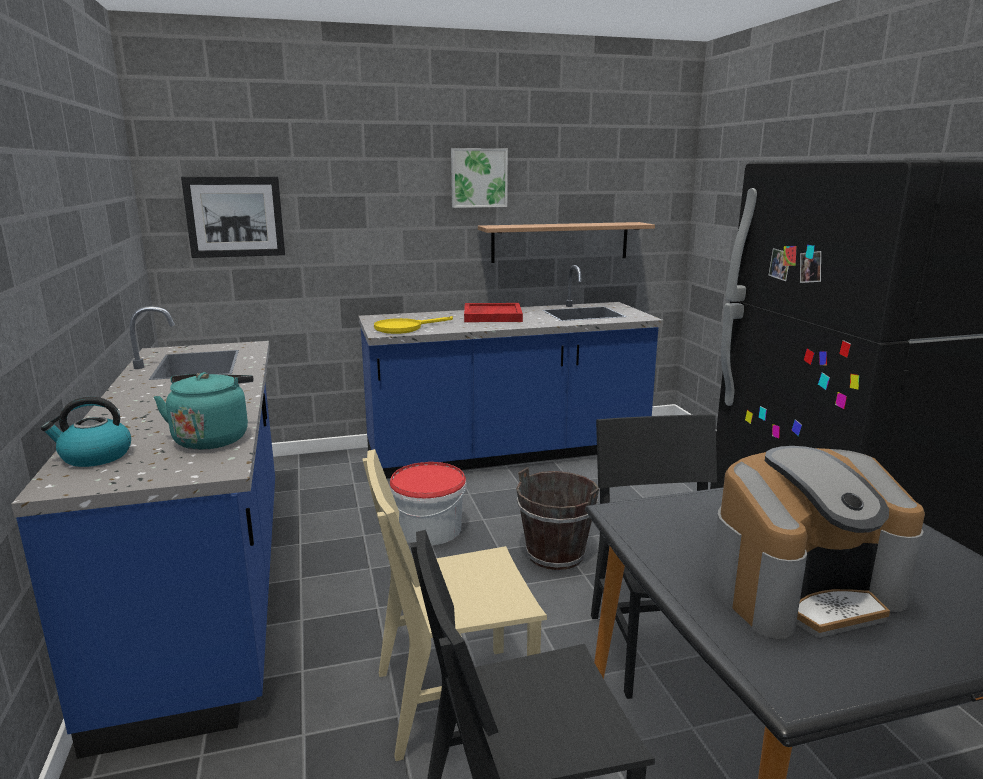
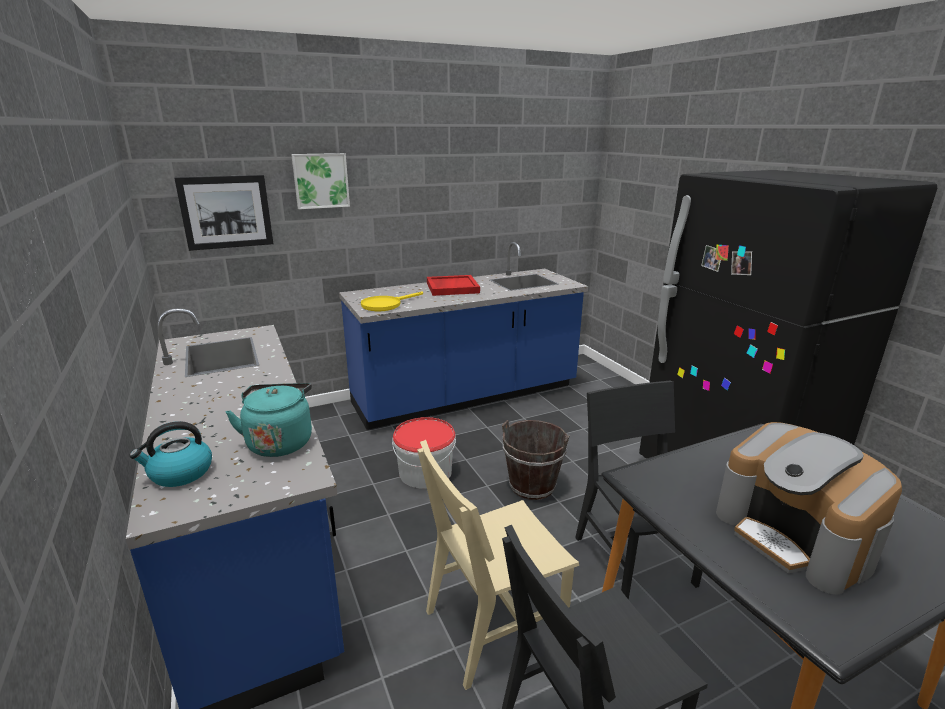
camera: 10 degrees left, 5 degrees up
(478, 178) = (435, 171): picture -> picture (321, 180)
(560, 242) = (500, 222): shelf -> none
(802, 589) = (794, 537): coffee machine -> coffee machine turned 90 degrees clockwise

